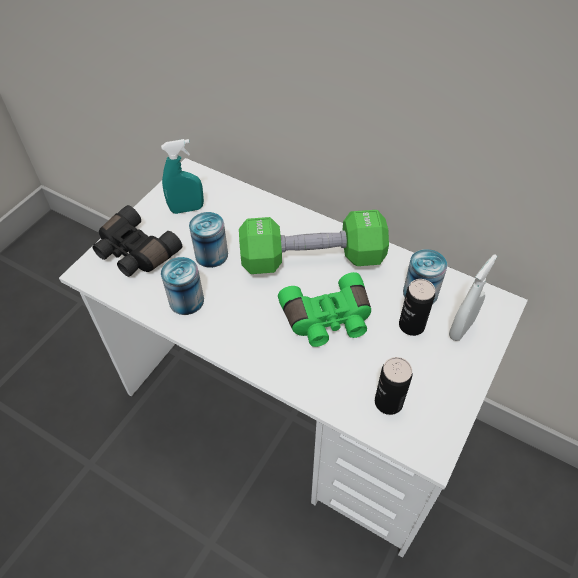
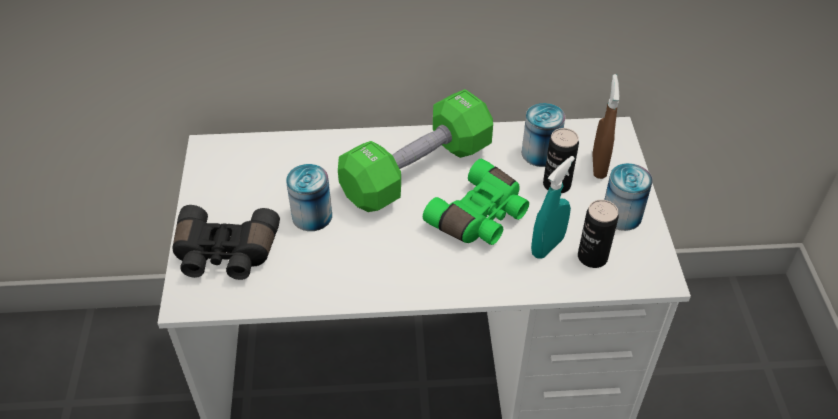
camera: 35 degrees left, 5 degrees down
(186, 300) = (327, 271): can -> can (621, 215)
(187, 209) = (242, 185): turquoise spray bottle -> turquoise spray bottle (547, 246)
(461, 328) = (599, 166): white spray bottle -> brown spray bottle

